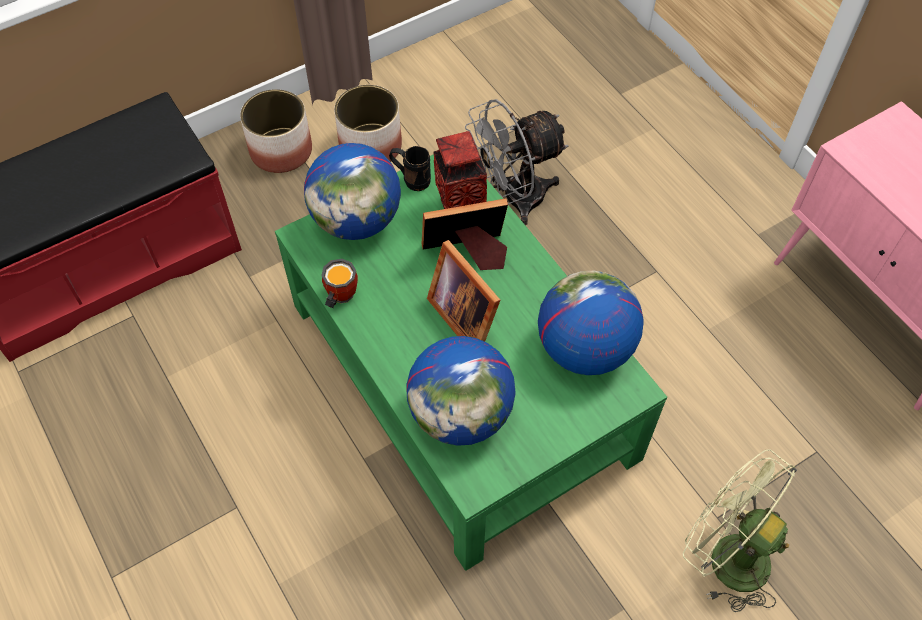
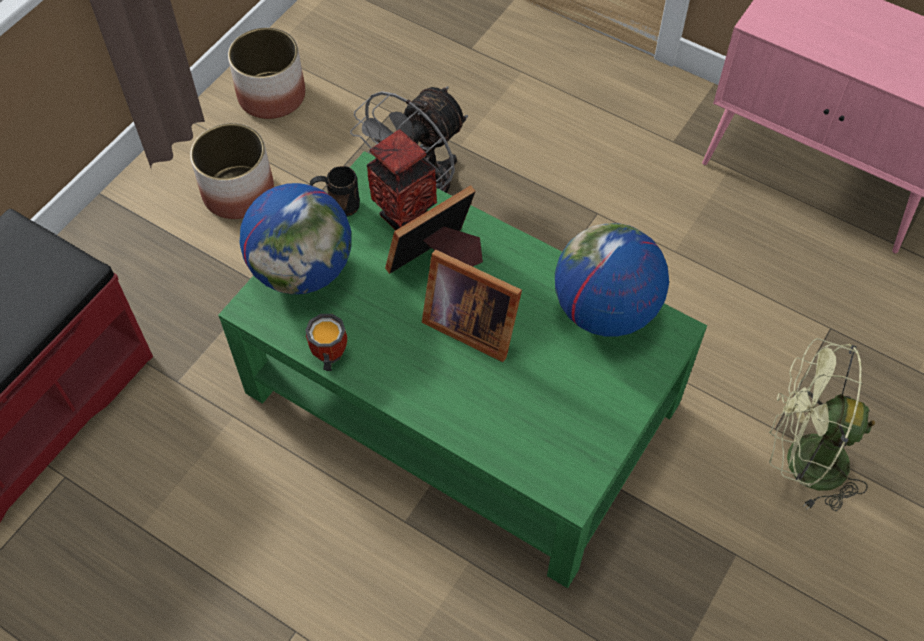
camera: 25 degrees left, 0 degrees up
(281, 151) = (141, 233): planter -> planter (272, 96)
(461, 414) = (520, 425): globe -> none

